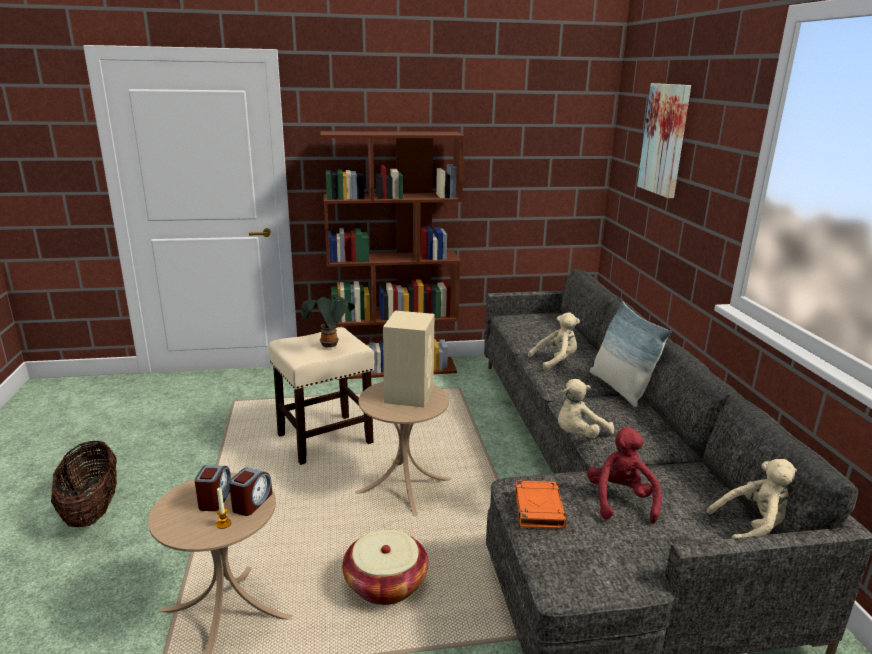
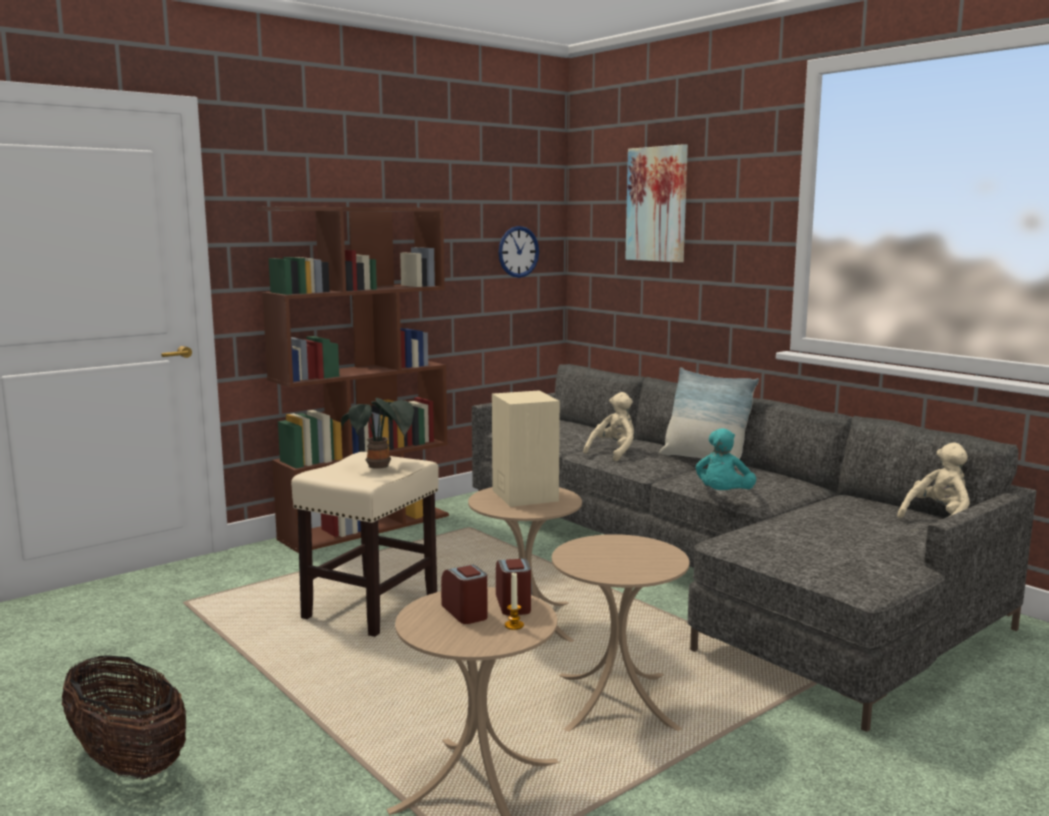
camera: 30 degrees left, 10 degrees down
(385, 584) = (616, 702): basket -> beige side table
(538, 508) = (771, 547): orange book -> none
(556, 168) = (518, 252): none -> wall clock
(579, 435) = (723, 496): beige plush toy -> turquoise plush toy
(620, 500) = (825, 527): red plush toy -> none

